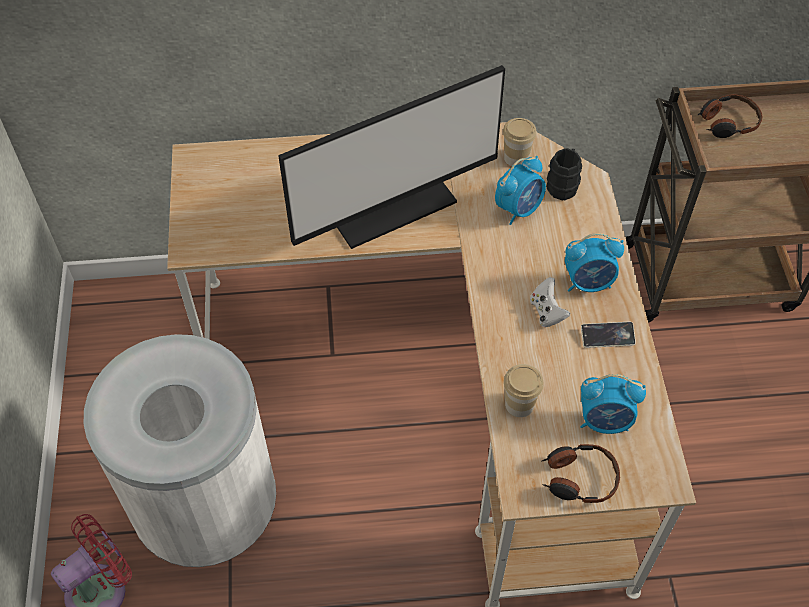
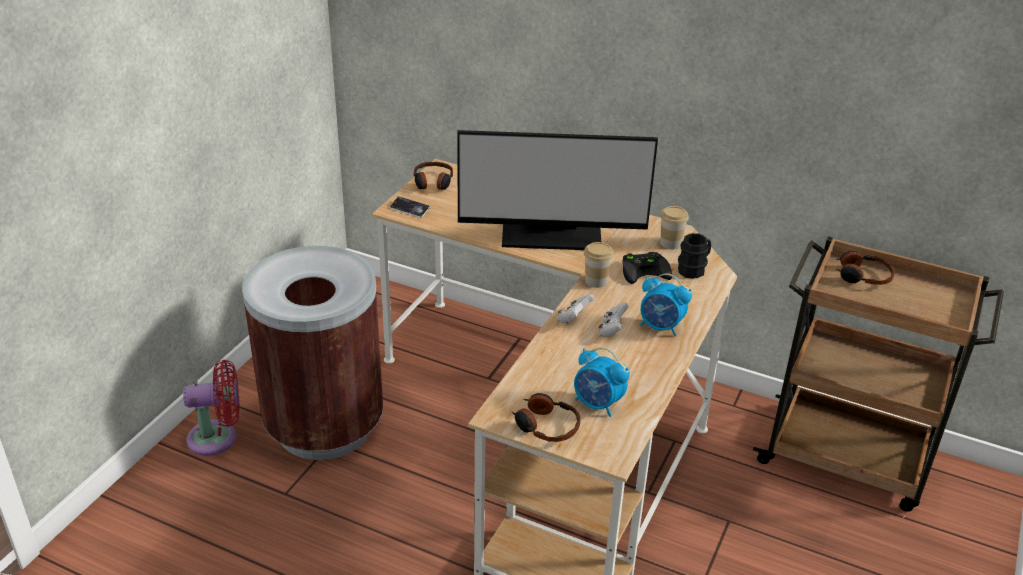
camera: 30 degrees right, 20 degrees down
(200, 184) = (433, 182): none -> headphones
(207, 509) = (323, 426): white trash can -> brown trash can
(499, 315) = (574, 318): none -> white game controller
(519, 209) = (645, 270): alarm clock -> black game controller
(519, 404) = (541, 369): cup -> cup (596, 281)
(607, 336) = (646, 361): phone -> phone (409, 209)

